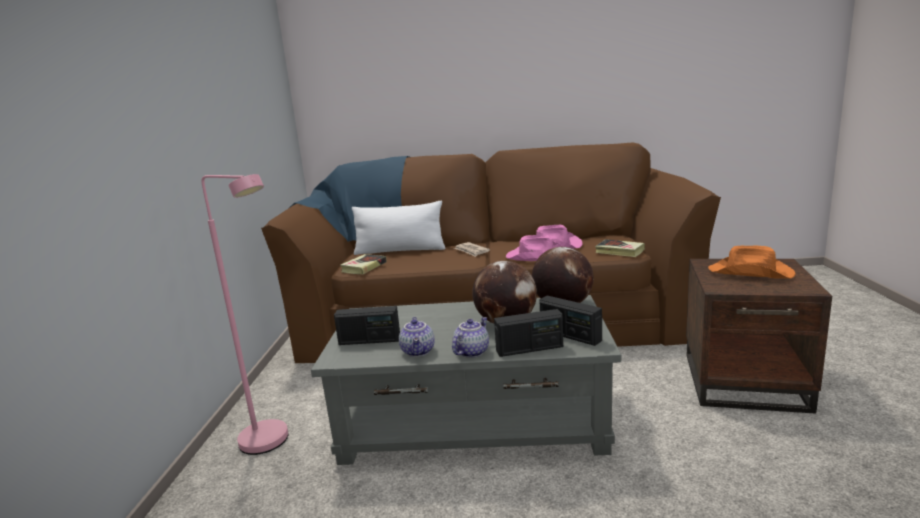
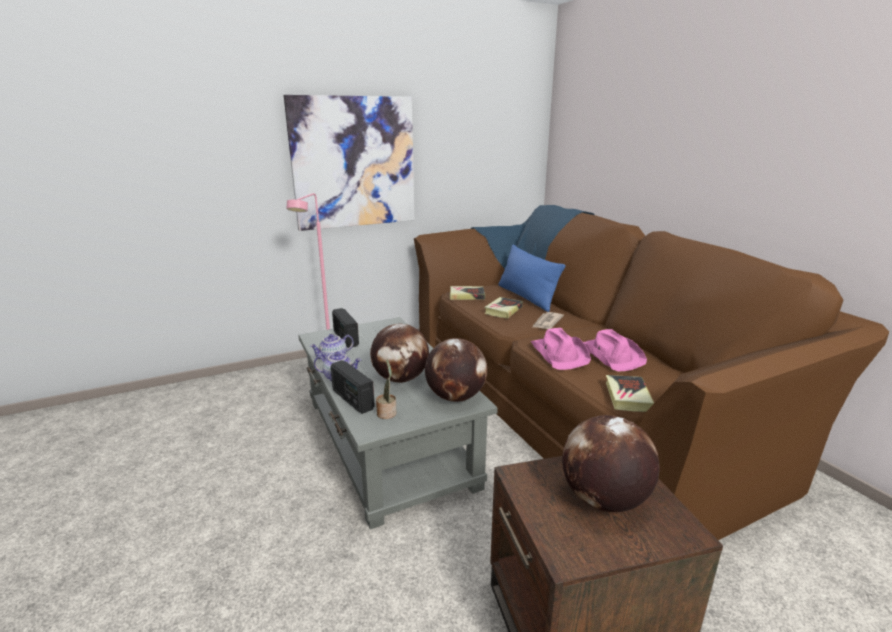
camera: 60 degrees right, 5 degrees up
(180, 136) = (354, 163): none -> picture
(400, 251) = (526, 297): white pillow -> blue pillow
(422, 260) = (503, 310): none -> book
(570, 335) = (387, 413): radio -> potted plant
(751, 273) = (603, 500): orange hat -> globe

